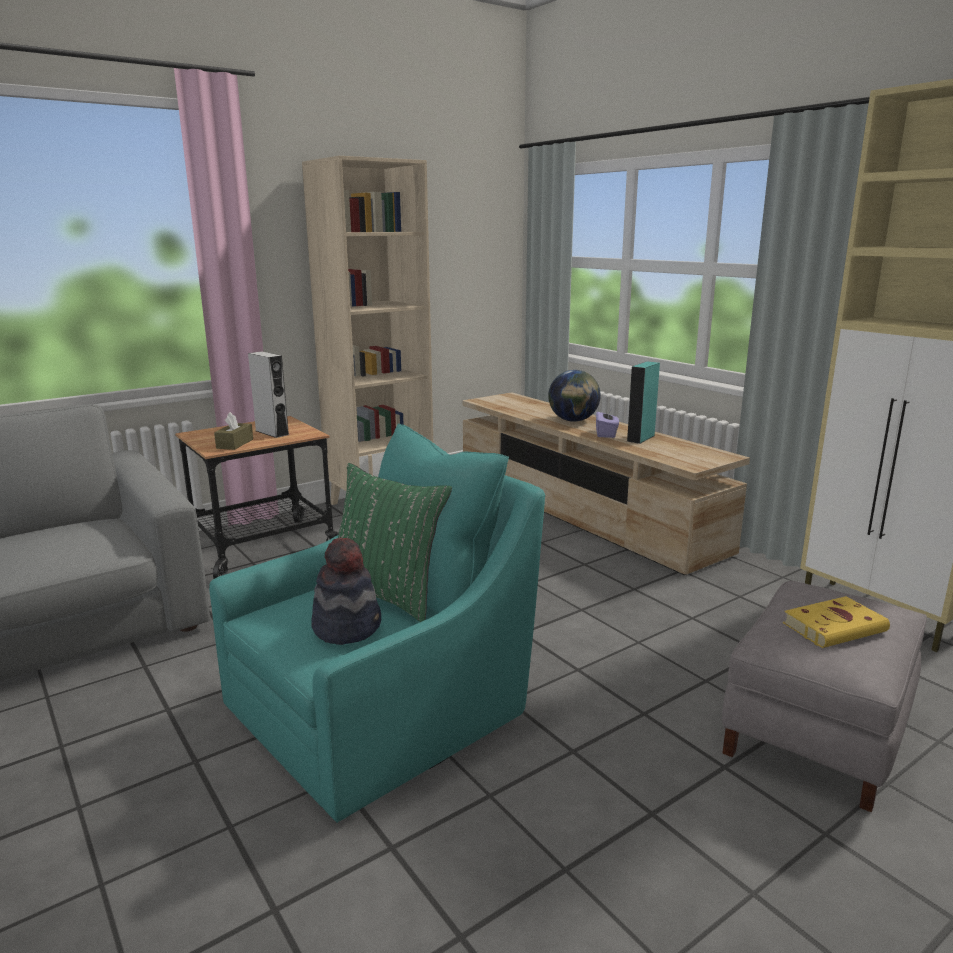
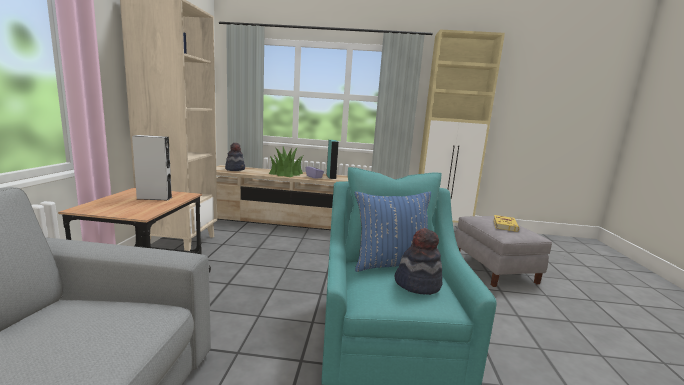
camera: 50 degrees left, 5 degrees down
(235, 444) = (146, 208): brown tissue box -> none
(386, 594) = (391, 264): green pillow -> blue pillow
(512, 403) = (235, 169): none -> hat
(573, 420) = (286, 173): globe -> potted plant

